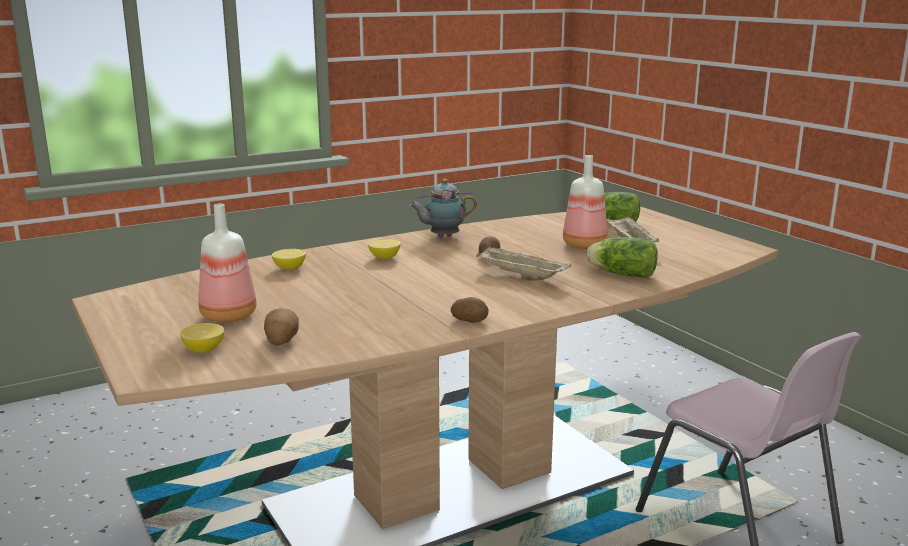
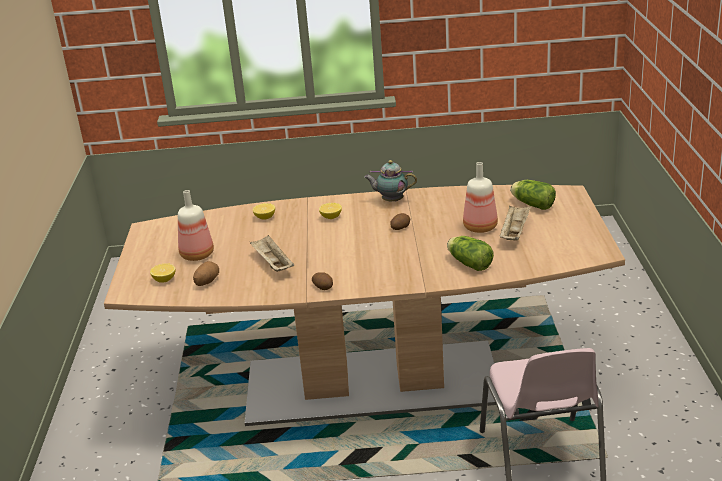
camera: 30 degrees right, 10 degrees up
(520, 276) = (397, 253): beige tray -> beige tray (272, 264)

